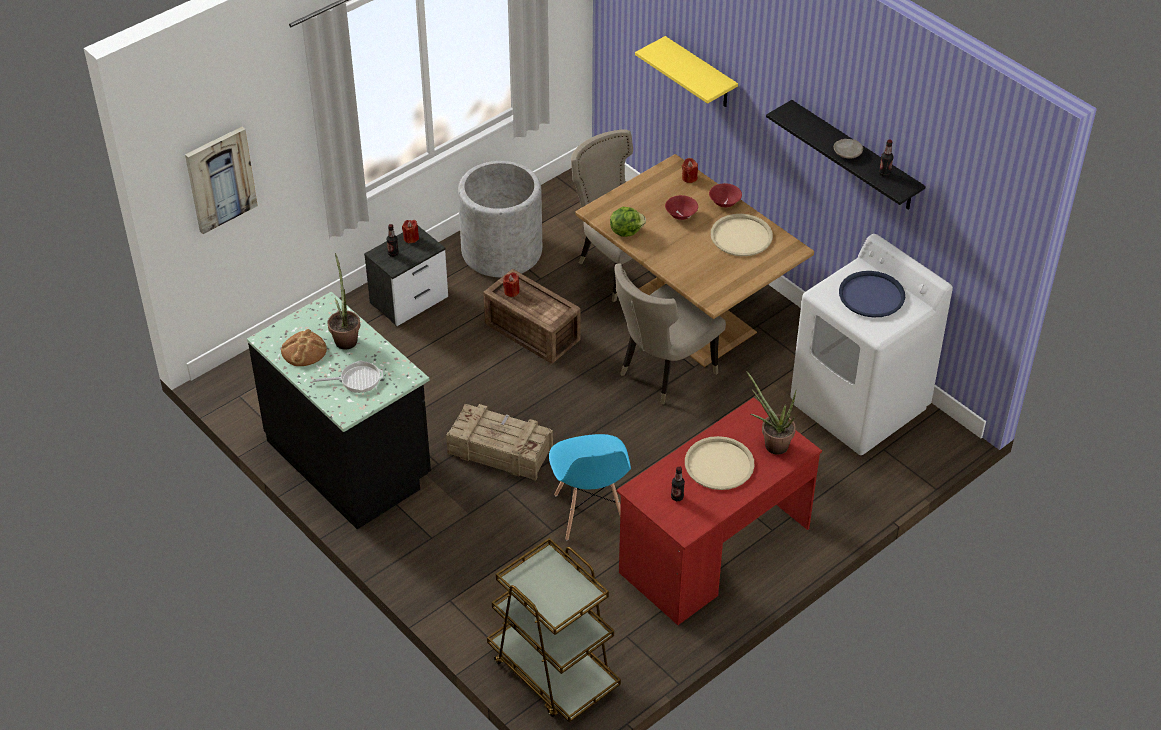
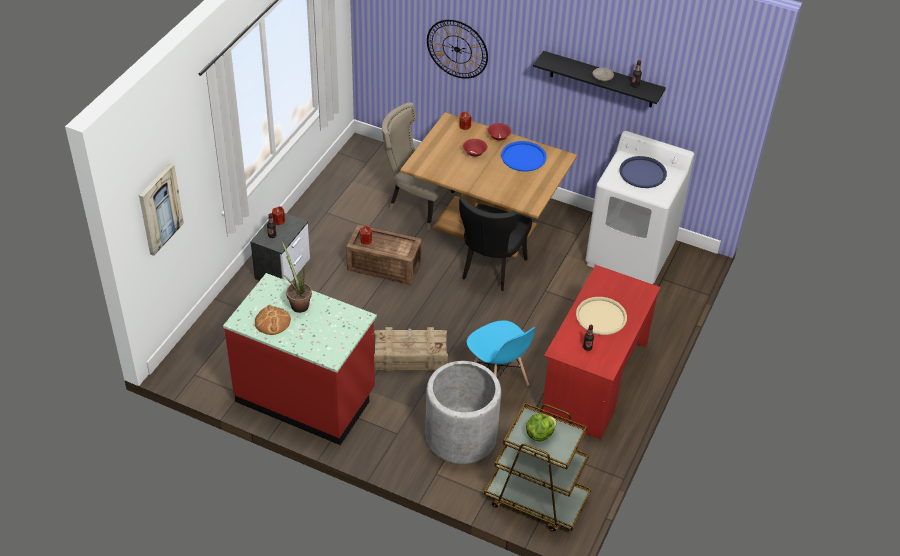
camera: 25 degrees left, 0 degrees up
(350, 460) = (306, 396): black counter -> red counter
(357, 379) = (325, 331): frying pan -> none
(502, 251) = (329, 215): grey planter -> grey planter (461, 436)
(626, 231) = (444, 174): lettuce -> lettuce (539, 434)
(663, 373) = (490, 269): beige chair -> black chair
(700, 74) = (457, 49): yellow shelf -> wall clock
(741, 236) = (523, 157): beige tray -> blue tray
(771, 443) = (626, 292): potted plant -> none

